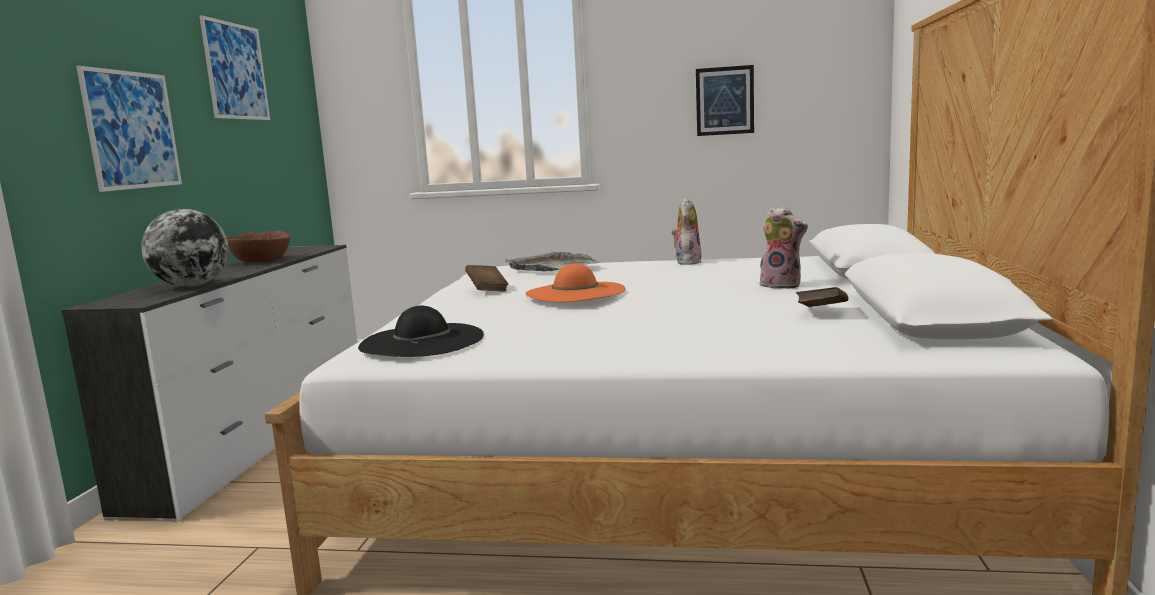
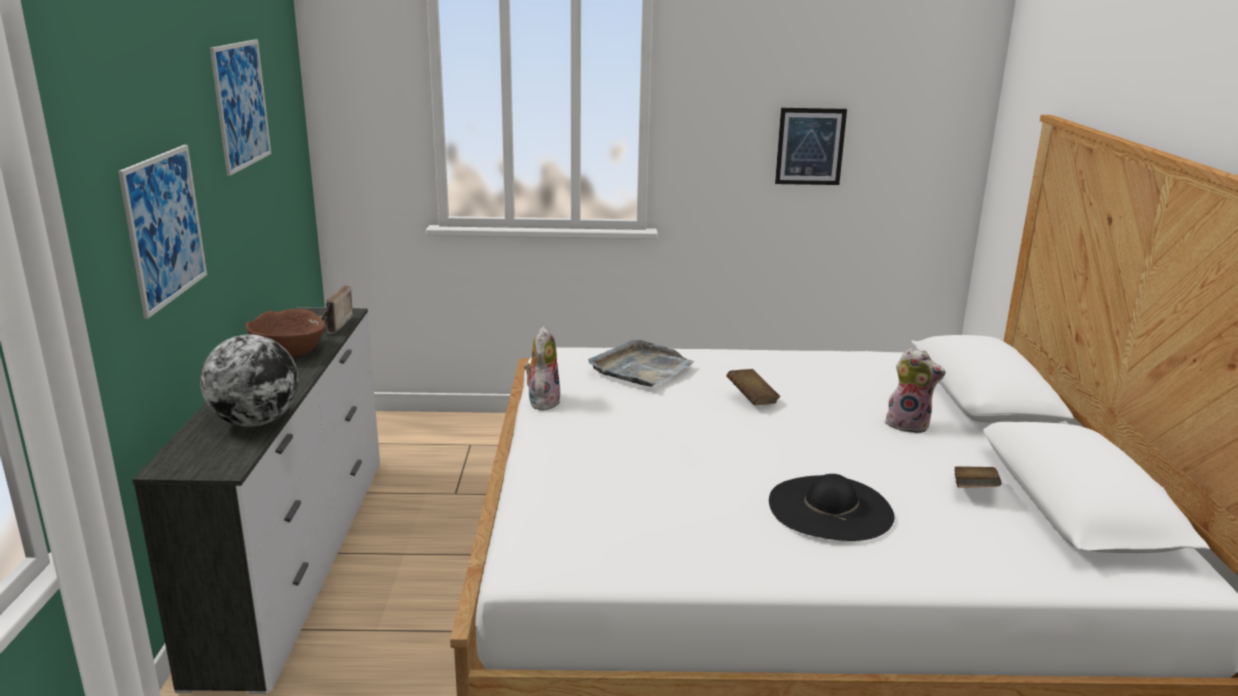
camera: 10 degrees left, 10 degrees up
(308, 251) = (332, 325): none -> radio
(422, 341) = (586, 534): black hat -> black hat (830, 508)
(487, 290) = (589, 415): brown book -> brown book (752, 399)
(575, 292) = (699, 433): orange hat -> none
(687, 262) = (782, 360): plush toy -> plush toy (542, 401)

